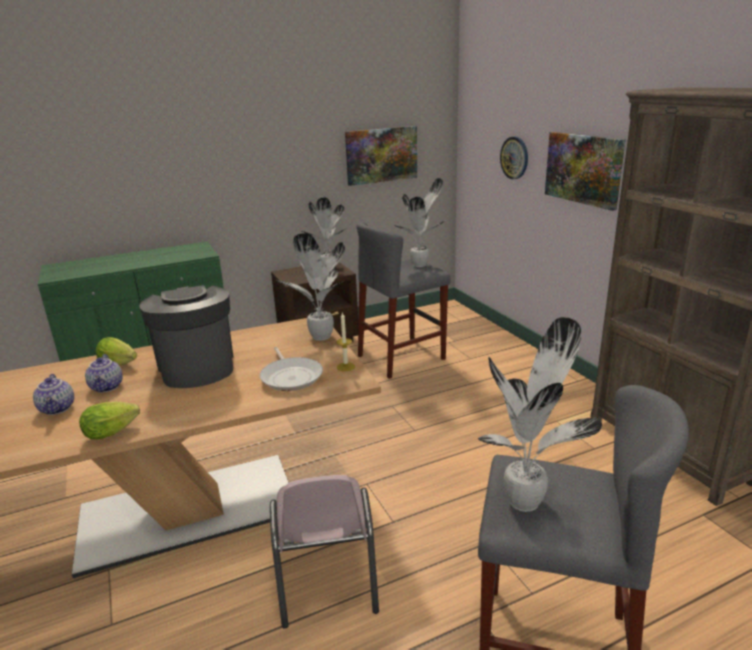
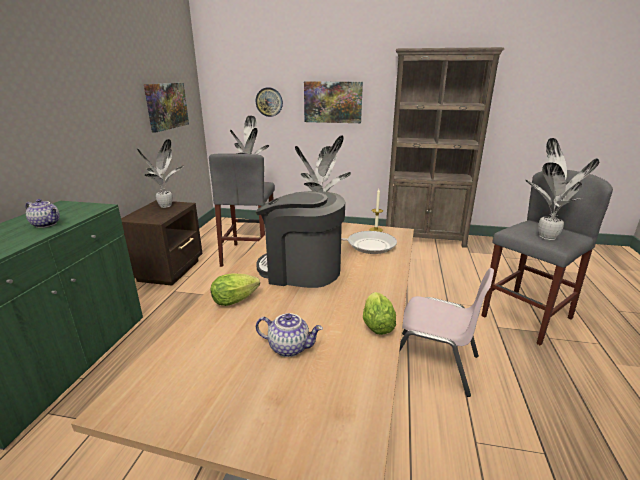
camera: 55 degrees left, 0 degrees up
(107, 387) = (279, 314): teapot -> teapot (47, 224)

